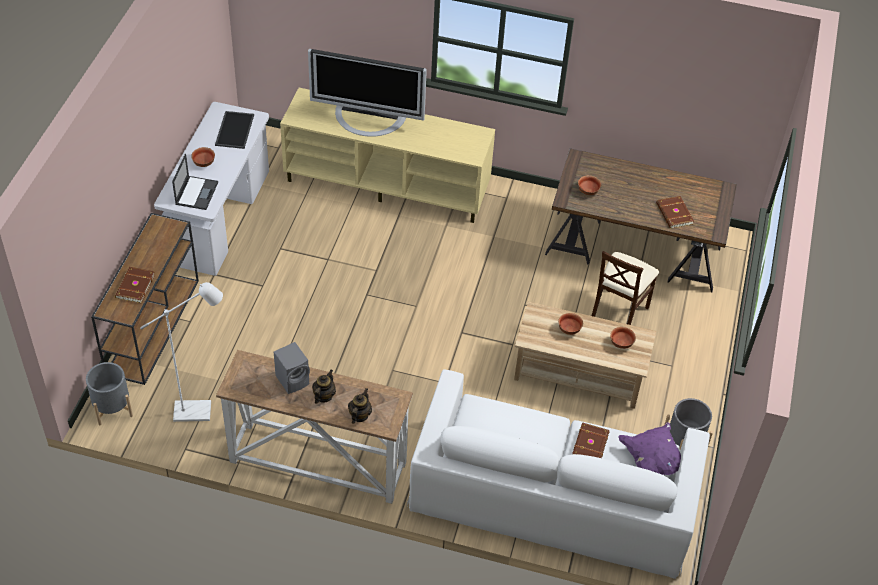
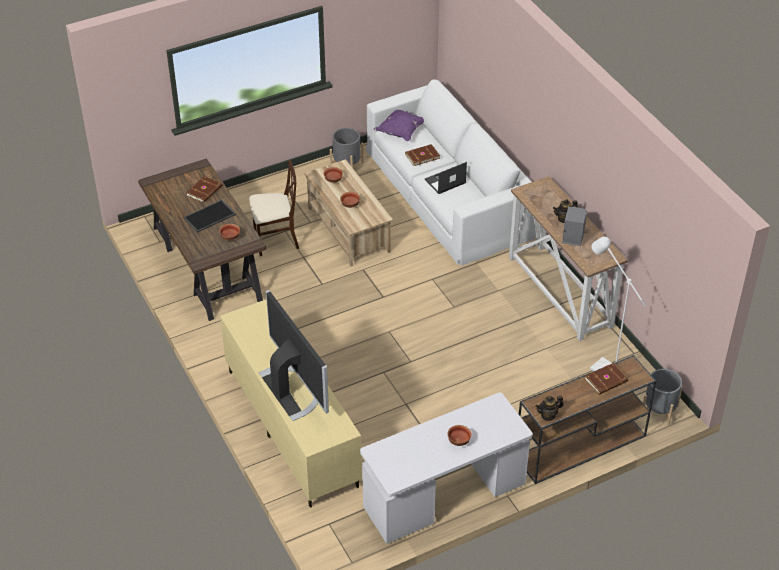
camera: 130 degrees left, 5 degrees down
(196, 193) = (490, 420): laptop -> laptop (444, 181)
(234, 129) = (403, 454): tray -> tray (209, 217)
(359, 415) = (555, 197): teapot -> teapot (548, 415)

